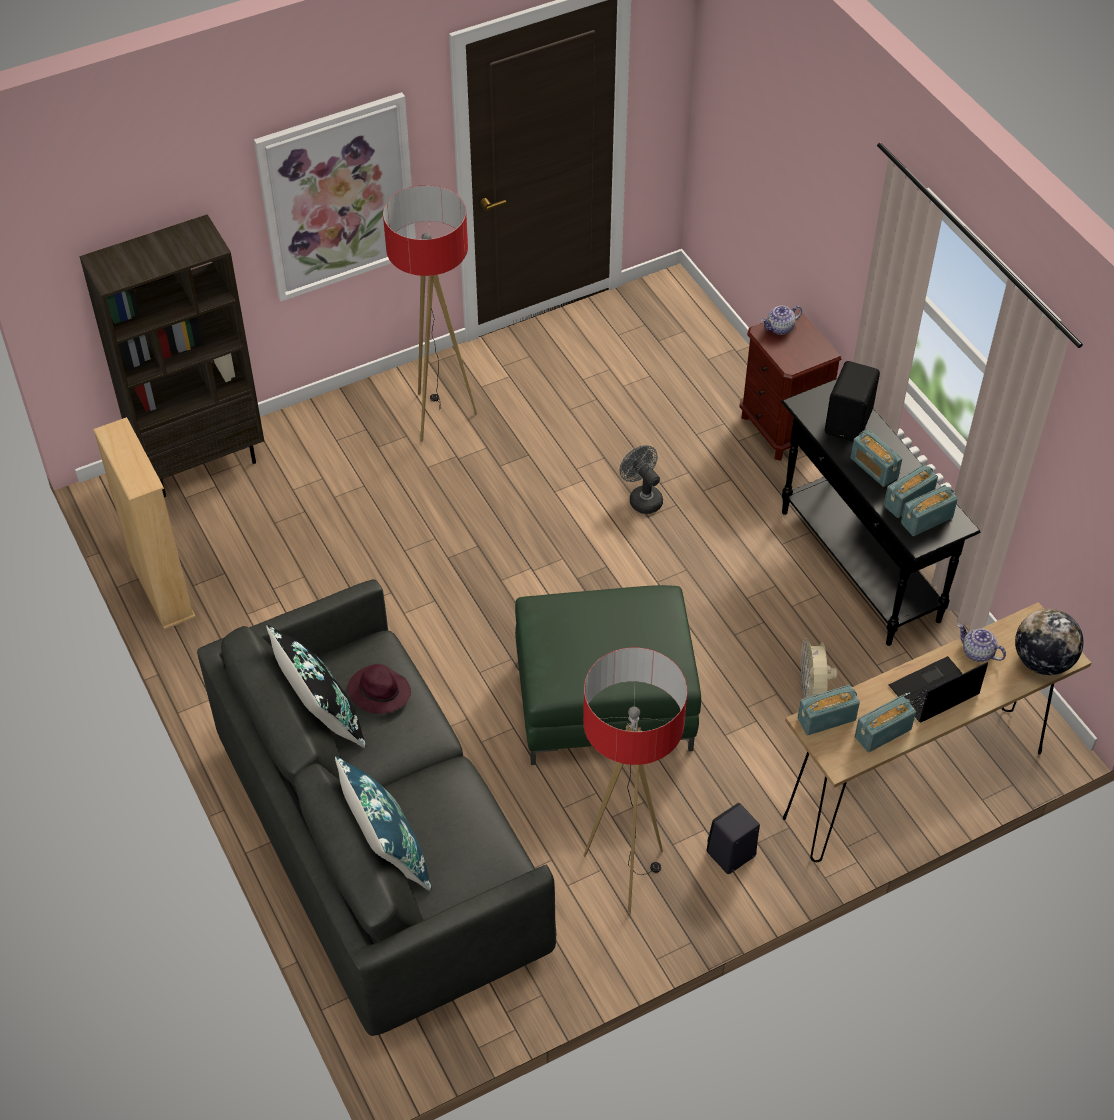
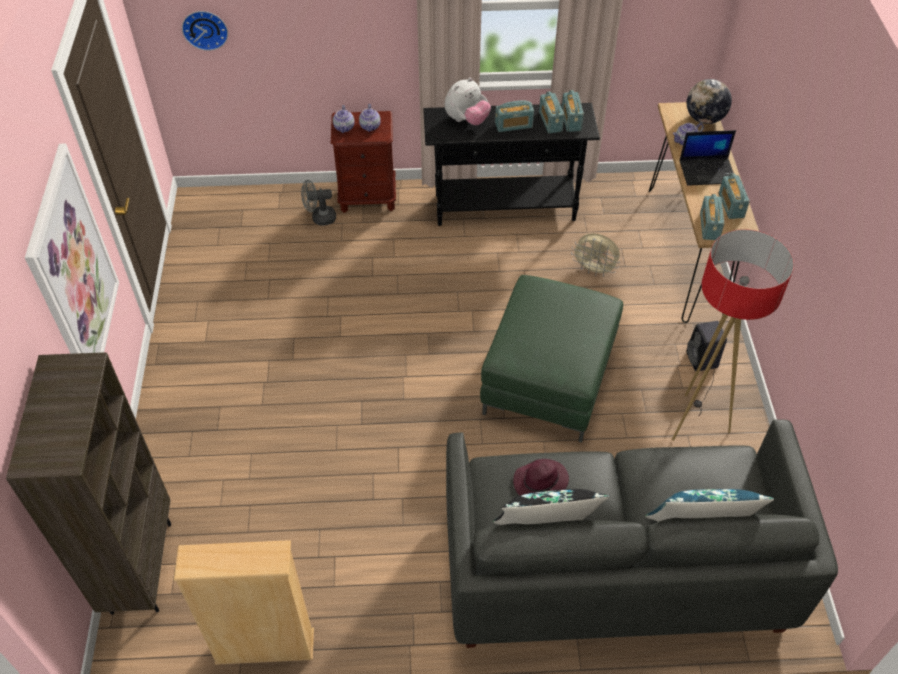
camera: 65 degrees left, 0 degrees up
(439, 416) = (215, 378): floor lamp -> none
(642, 498) = (379, 290): grey fan -> grey fan (319, 218)
(737, 122) = (205, 28): none -> wall clock
(799, 349) = (370, 126): none -> teapot
(850, 422) = (466, 120): black speaker -> plush toy
(933, 692) = (708, 171): laptop -> laptop turned 90 degrees counterclockwise

